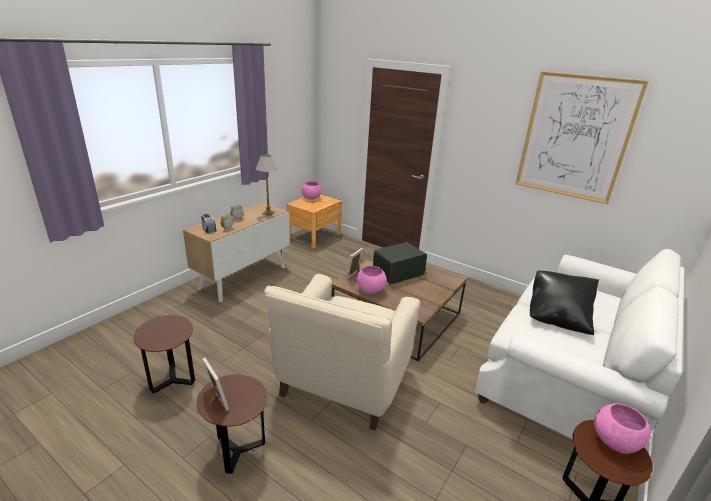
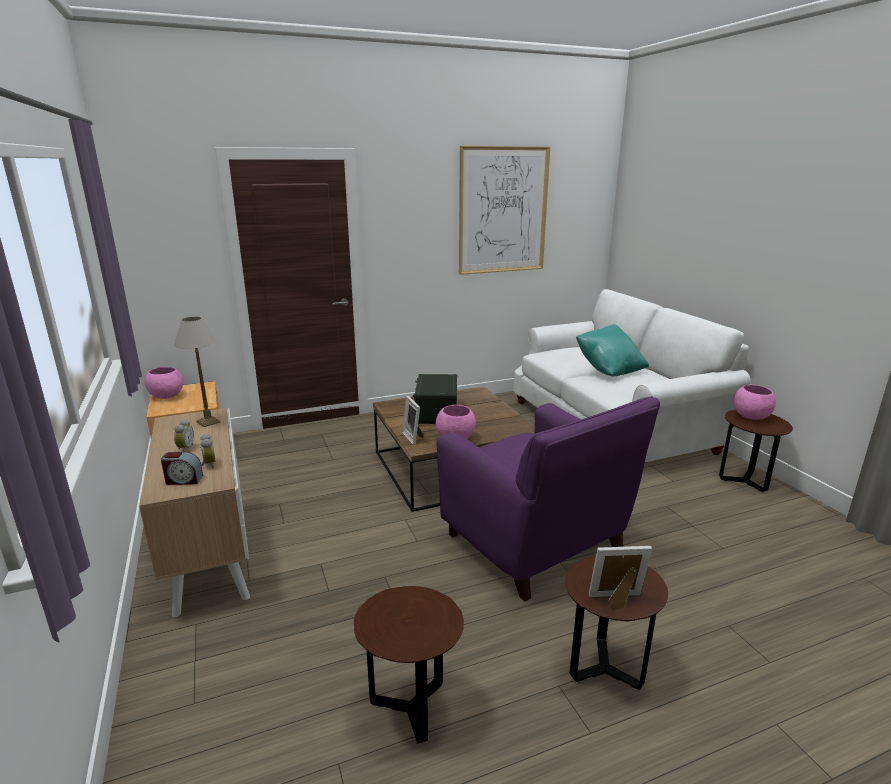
camera: 55 degrees left, 5 degrees down
(342, 383) = (536, 545): beige armchair -> purple armchair
(557, 317) = (609, 370): black pillow -> turquoise pillow

